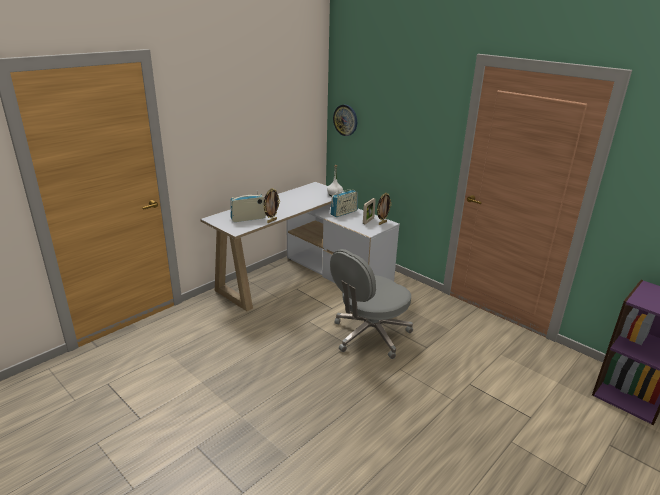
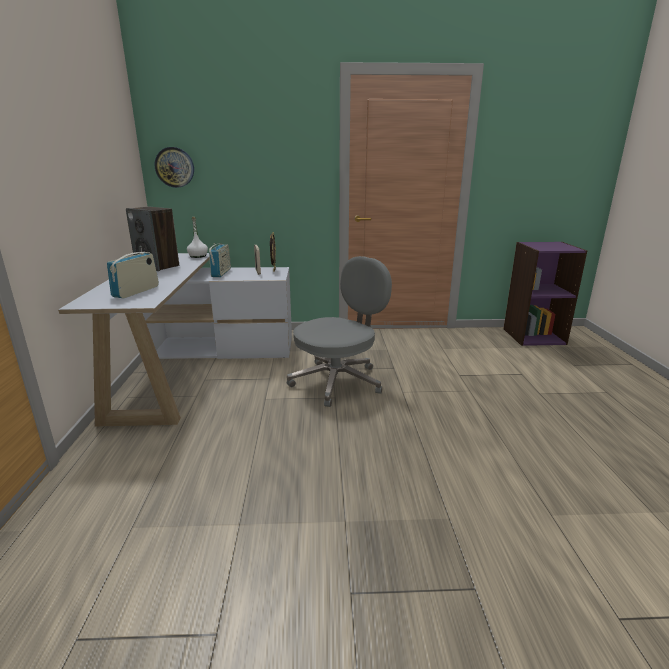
camera: 45 degrees left, 5 degrees down
(271, 221) = (172, 286): picture frame -> none
(295, 197) = (158, 266): none -> speaker
(369, 335) = (338, 381): grey office chair -> grey office chair turned 135 degrees counterclockwise

